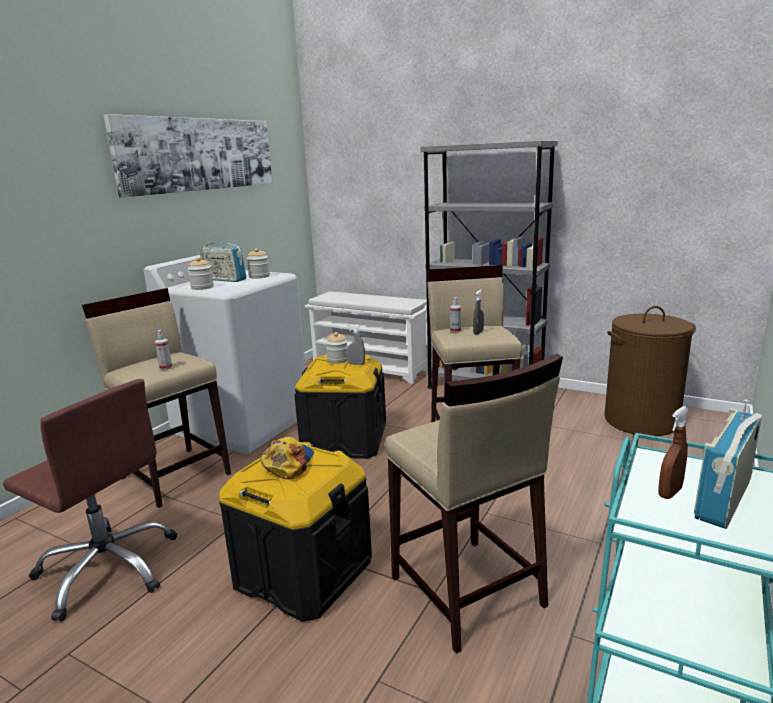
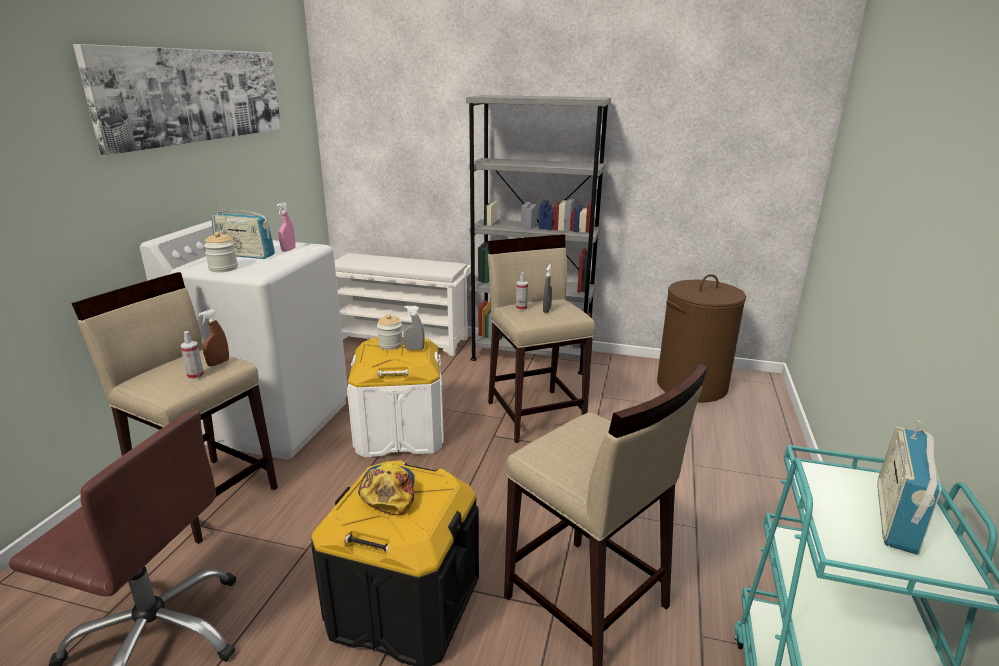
camera: 15 degrees left, 5 degrees up
(259, 276) = (288, 250): jar -> pink spray bottle
(344, 441) = (400, 433): black storage box -> white storage box
(670, 493) = (846, 514): brown spray bottle -> brown spray bottle (218, 363)

